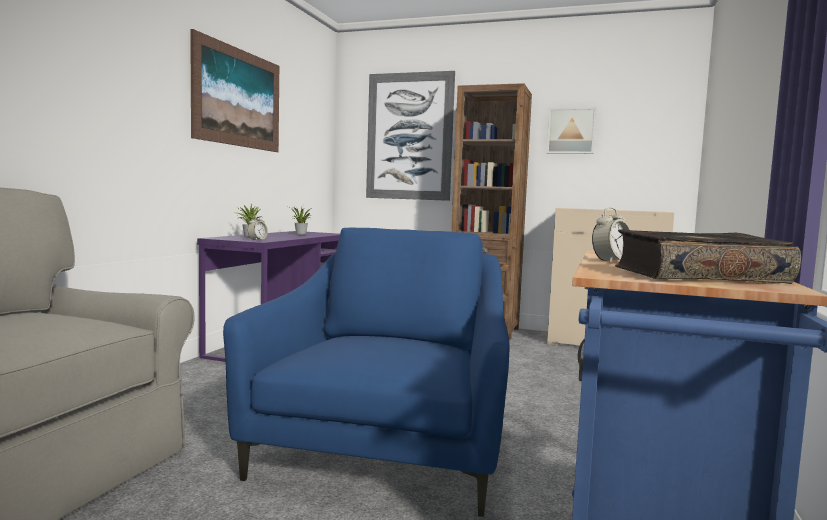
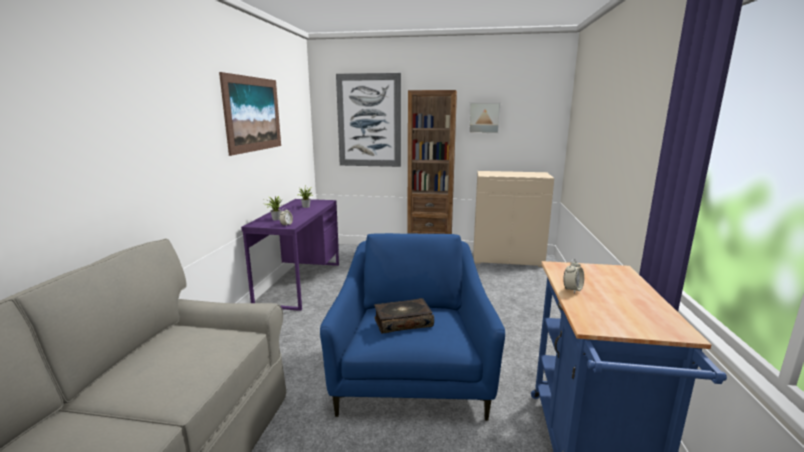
camera: 10 degrees left, 10 degrees up
(697, 276) = (634, 316): book -> book (403, 322)

